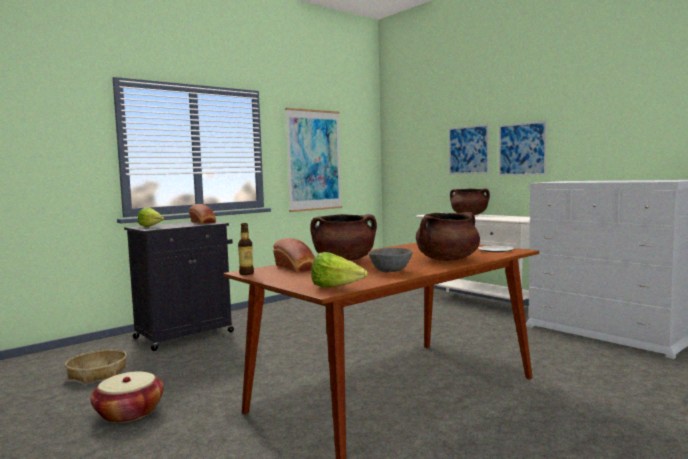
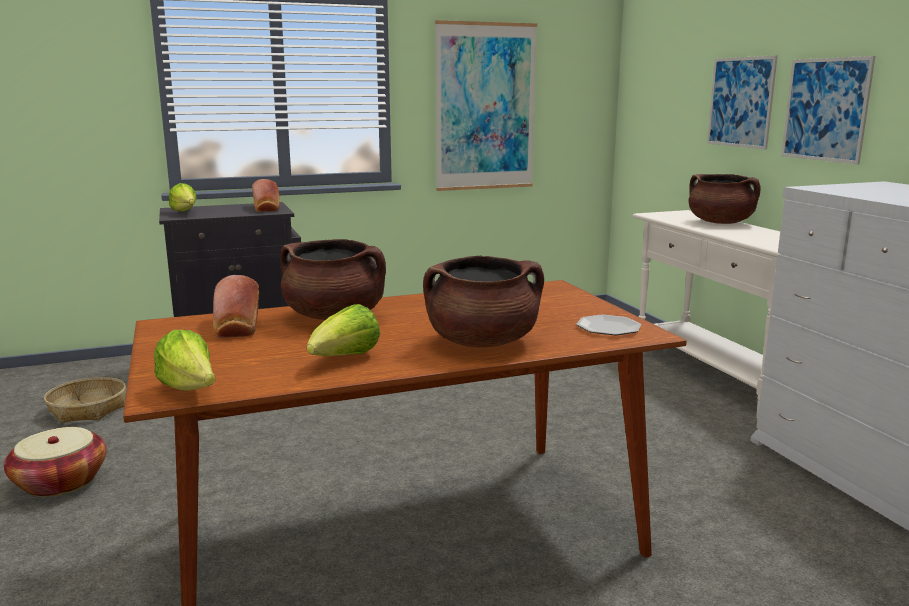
camera: 20 degrees right, 10 degrees up
(246, 274) = (154, 329): bottle -> none
(391, 271) = (345, 359): grey bowl -> lettuce

